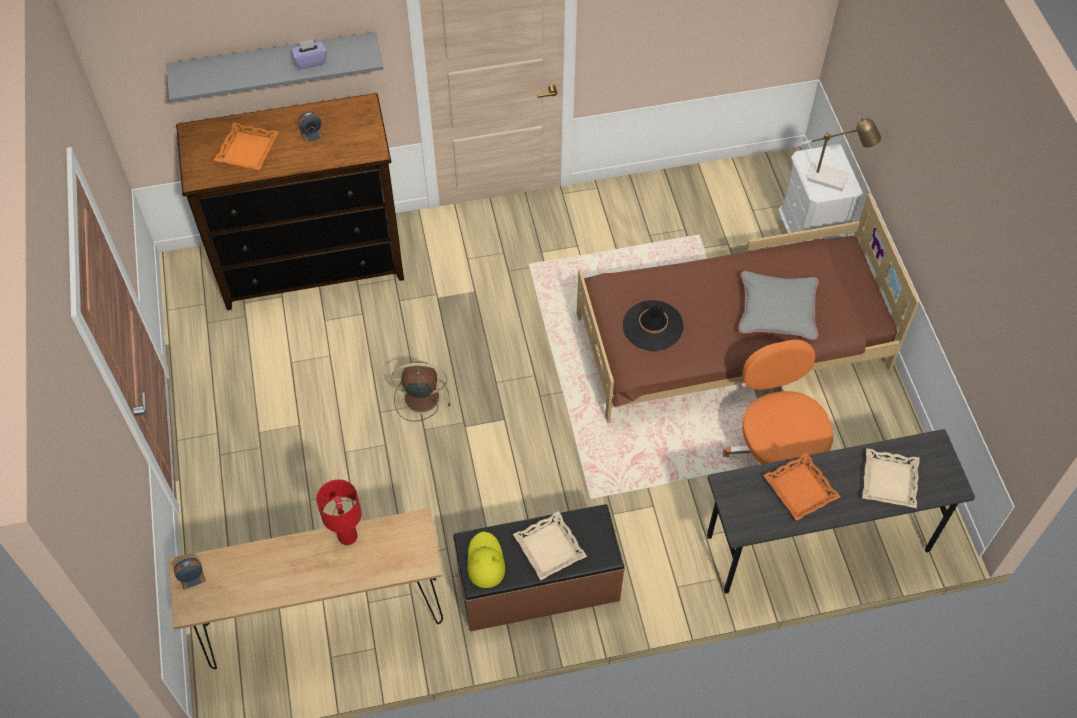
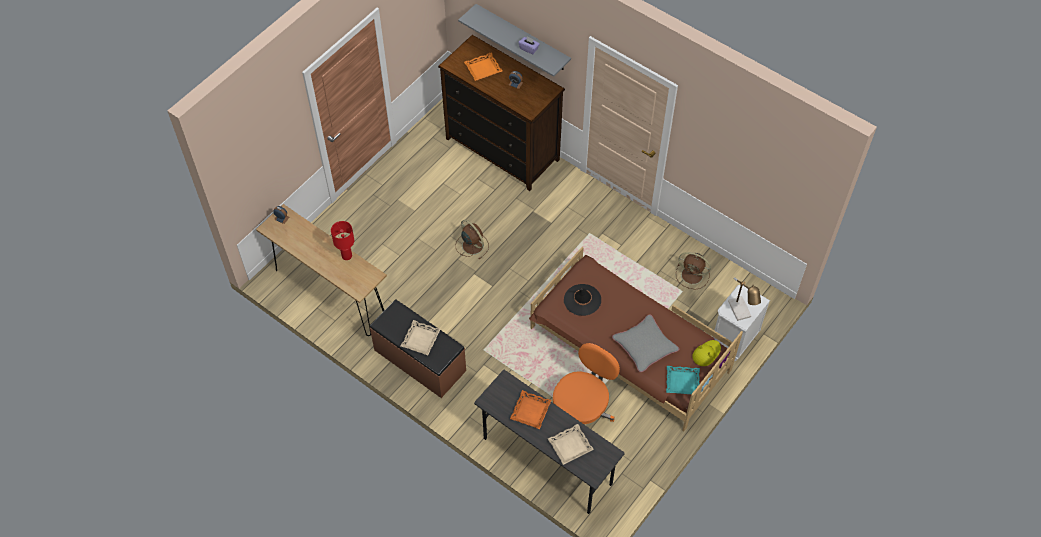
camera: 50 degrees right, 0 degrees up
(485, 562) = (392, 320): yellow hat -> yellow hat (706, 353)
(687, 210) = (693, 275): none -> brown fan
(860, 309) = (682, 382): none -> turquoise tray

